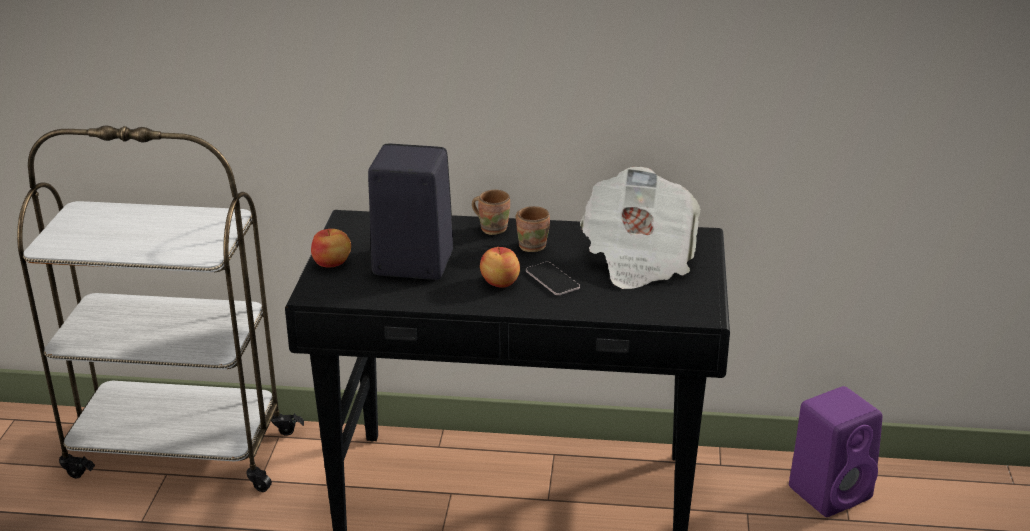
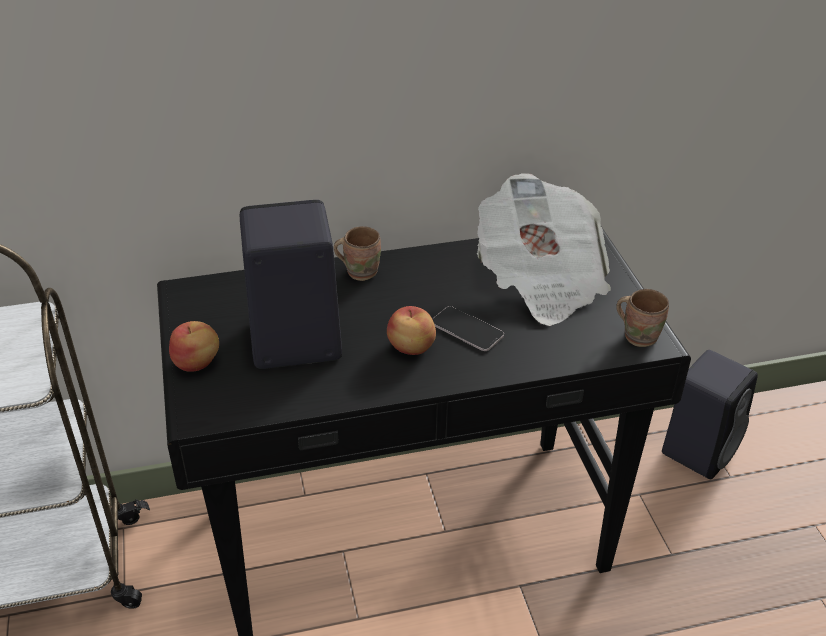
camera: 20 degrees left, 10 degrees up
(532, 245) = (417, 286): brown mug -> brown mug (639, 335)
(831, 491) = (700, 448): purple speaker -> black speaker

